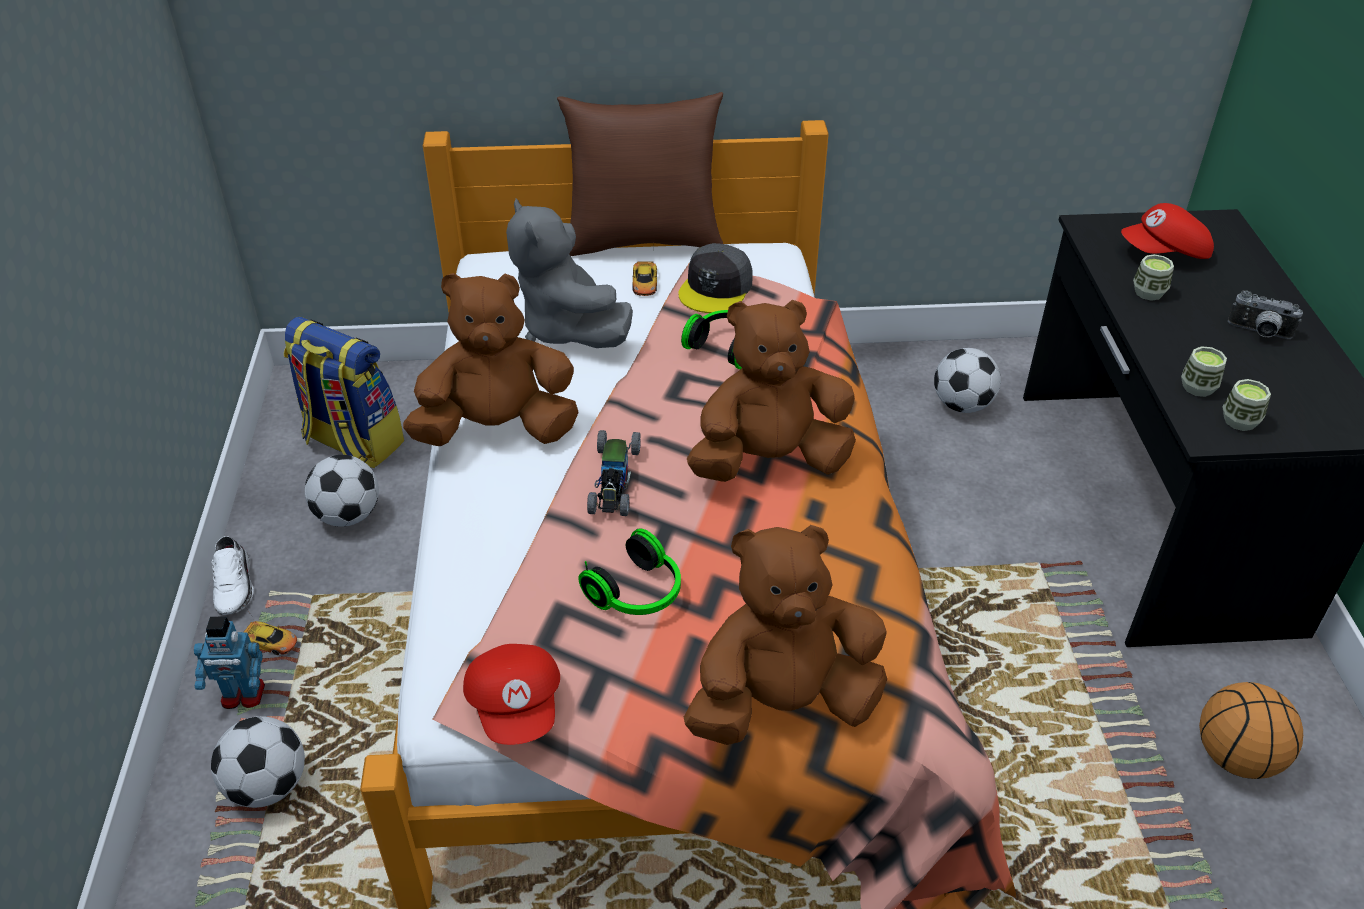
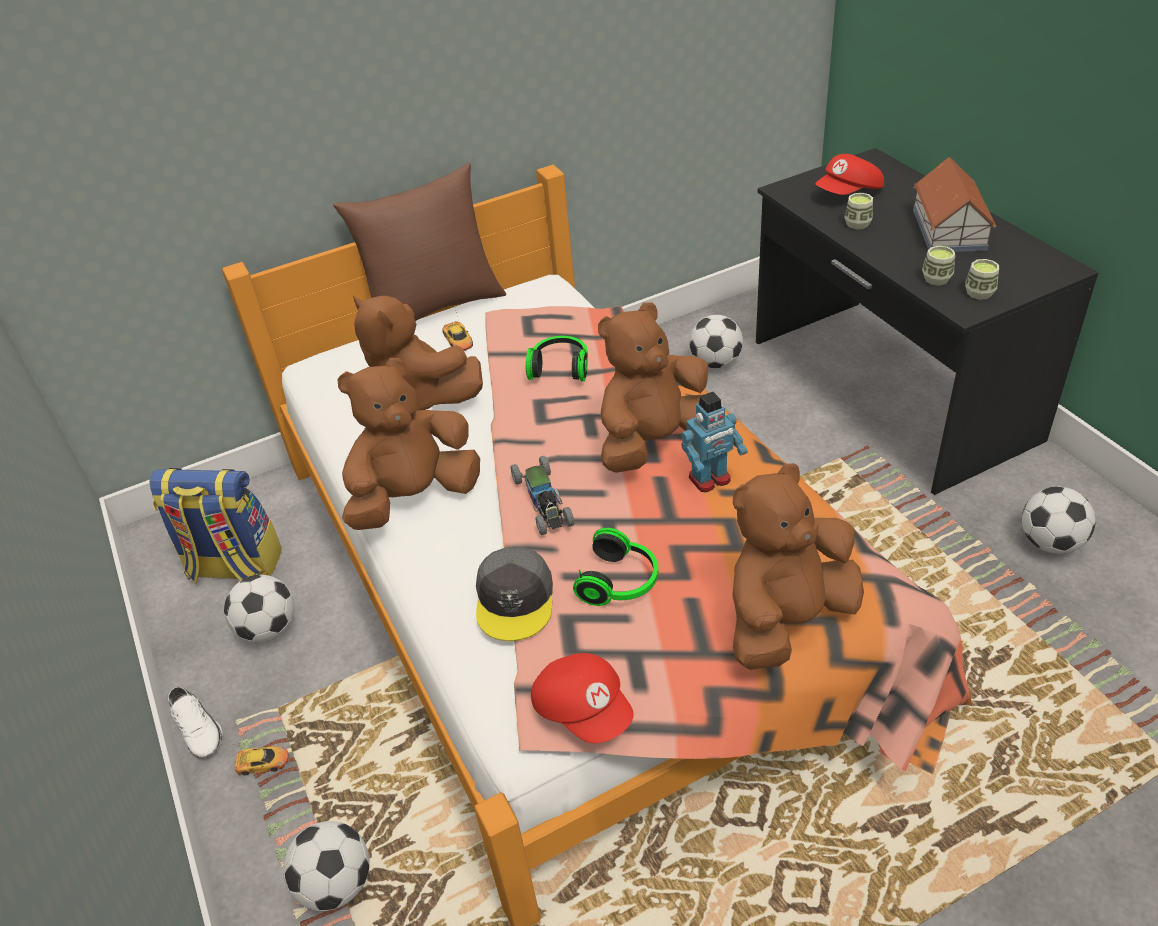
camera: 20 degrees left, 0 degrees up
(243, 696) = (265, 819): toy robot -> toy robot (710, 479)
(568, 329) = (419, 397): grey plush toy -> brown plush toy
(716, 288) = (522, 325): grey cap -> grey cap (515, 600)
(1237, 758) = (1050, 543): basketball -> football
(1259, 333) = (949, 228): camera -> toy house

